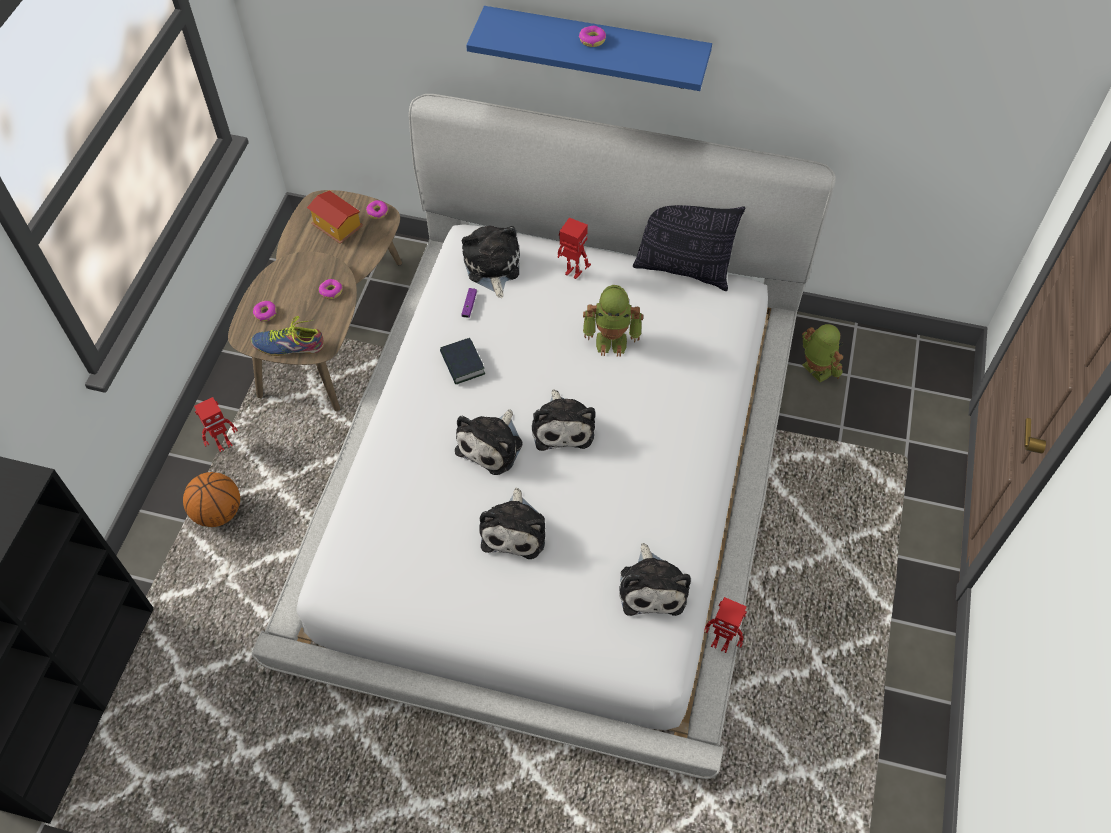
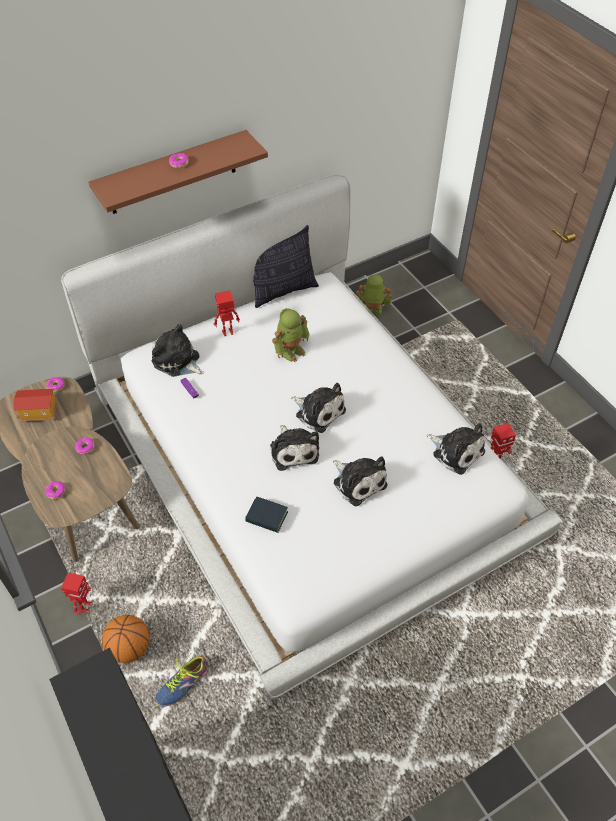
camera: 45 degrees left, 5 degrees down
(289, 346) = (95, 497): shoe -> shoe (182, 684)
(462, 364) = (225, 422): book -> book (267, 517)
(595, 48) = (172, 173): blue shelf -> brown shelf

